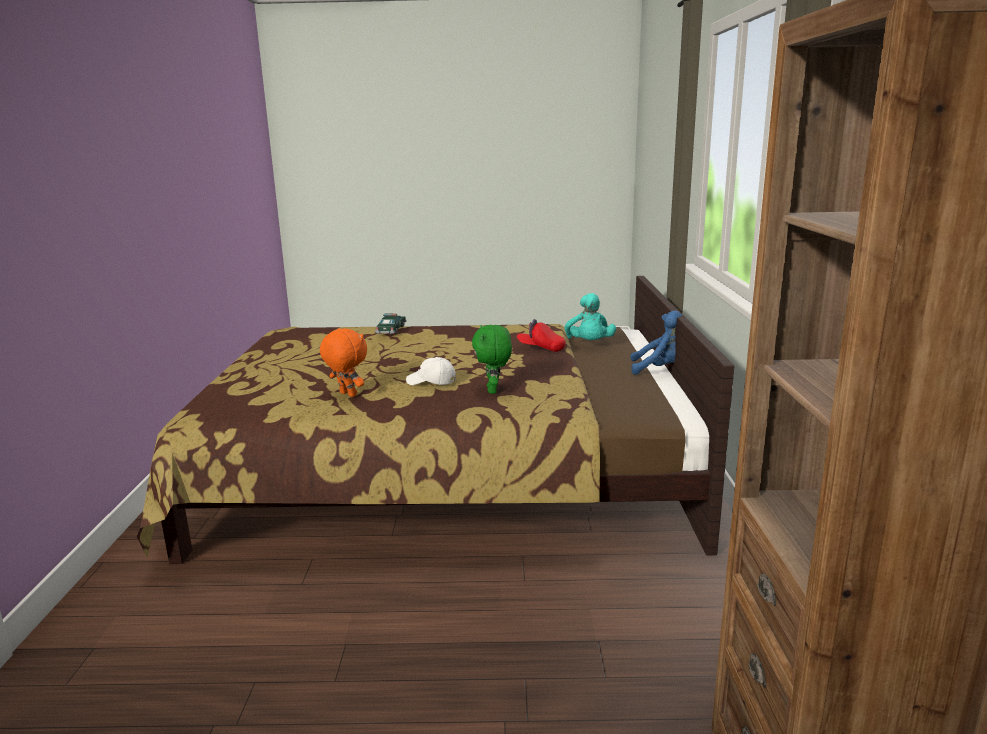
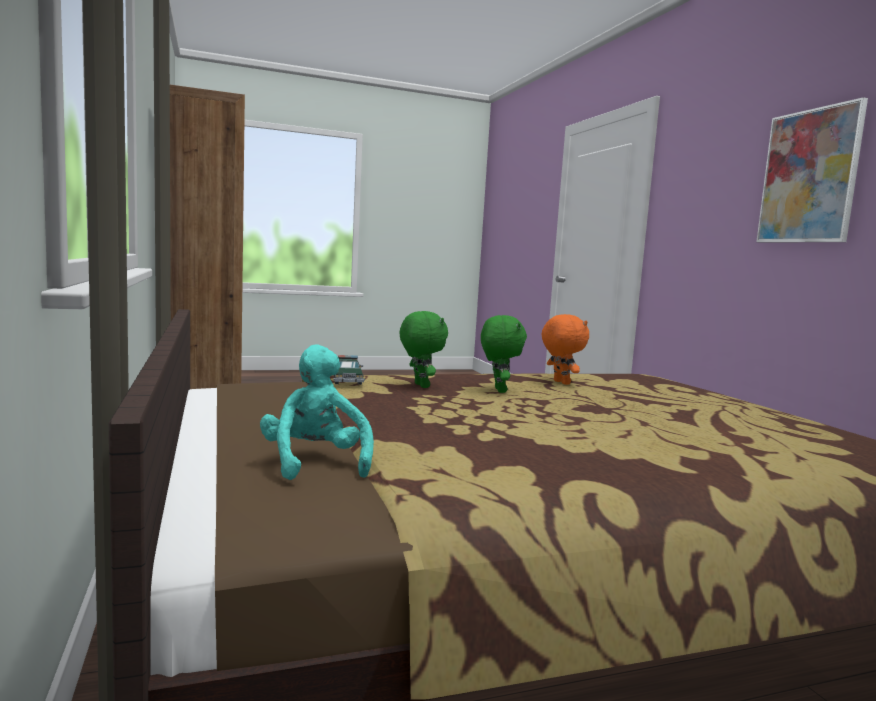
camera: 160 degrees right, 10 degrees down
(95, 174) = (809, 176): none -> picture
(347, 395) = (560, 382): orange plush toy -> orange plush toy turned 135 degrees counterclockwise
(391, 330) = (742, 463): toy car -> toy car (347, 380)
(431, 382) = (498, 390): white cap -> green plush toy
(541, 348) = (402, 431): red cap -> none
(660, 369) = (197, 424): blue plush toy -> none

